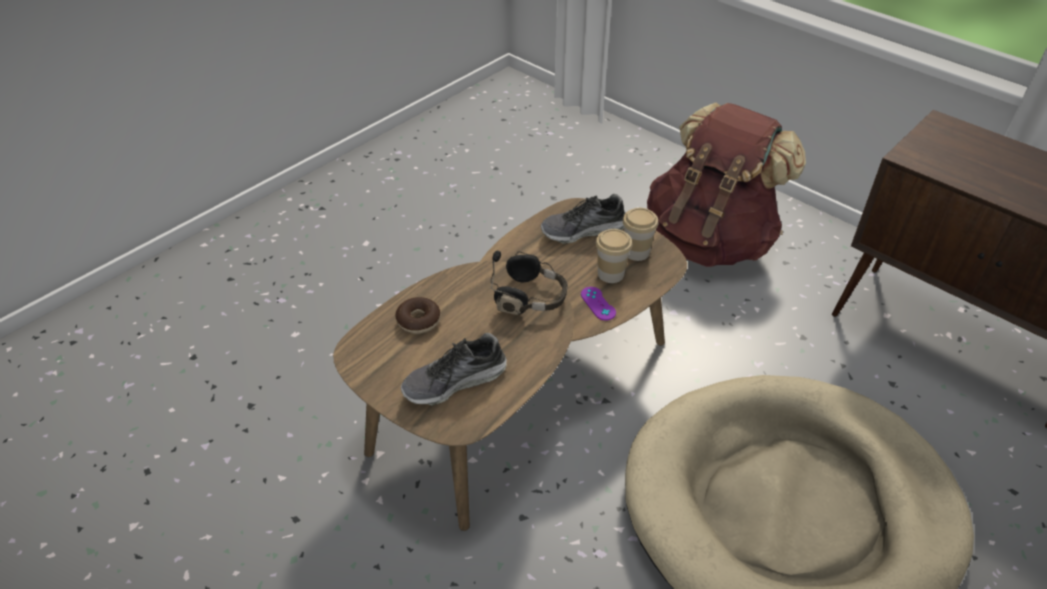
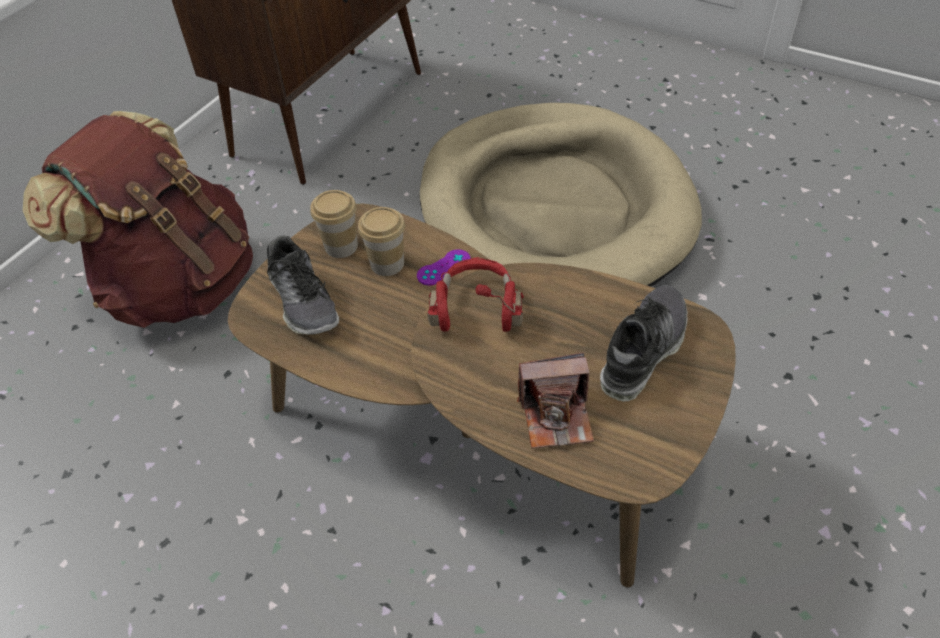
camera: 100 degrees left, 5 degrees up
(418, 320) = (556, 416): donut -> camera
(455, 381) = (643, 350): shoe -> shoe turned 105 degrees counterclockwise
(531, 298) = (476, 308): black headphones -> red headphones

